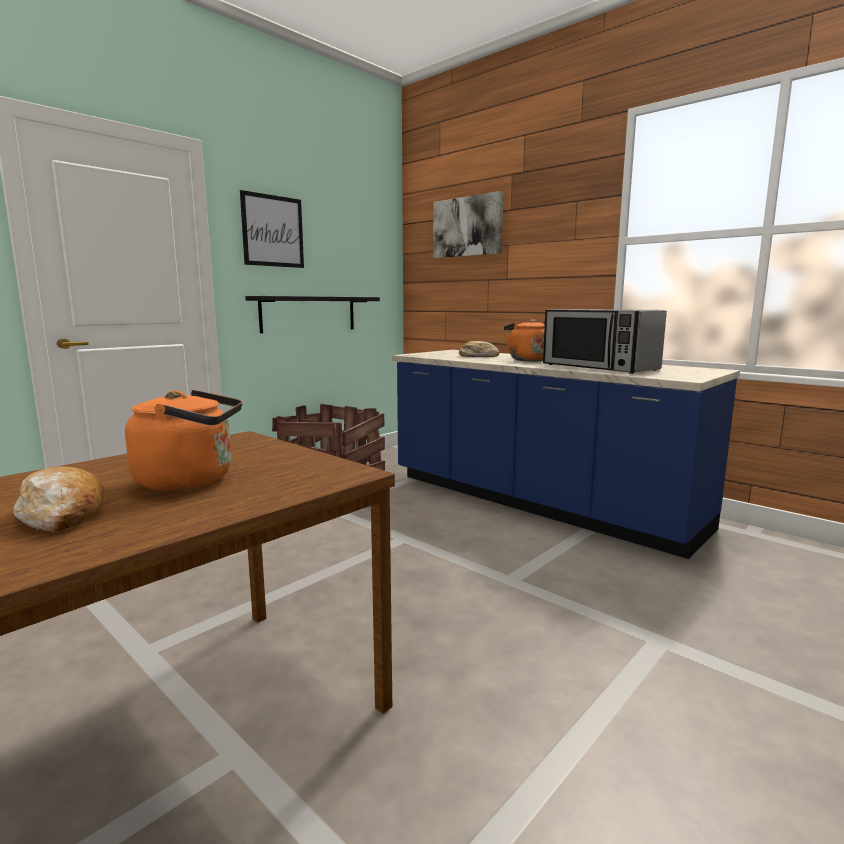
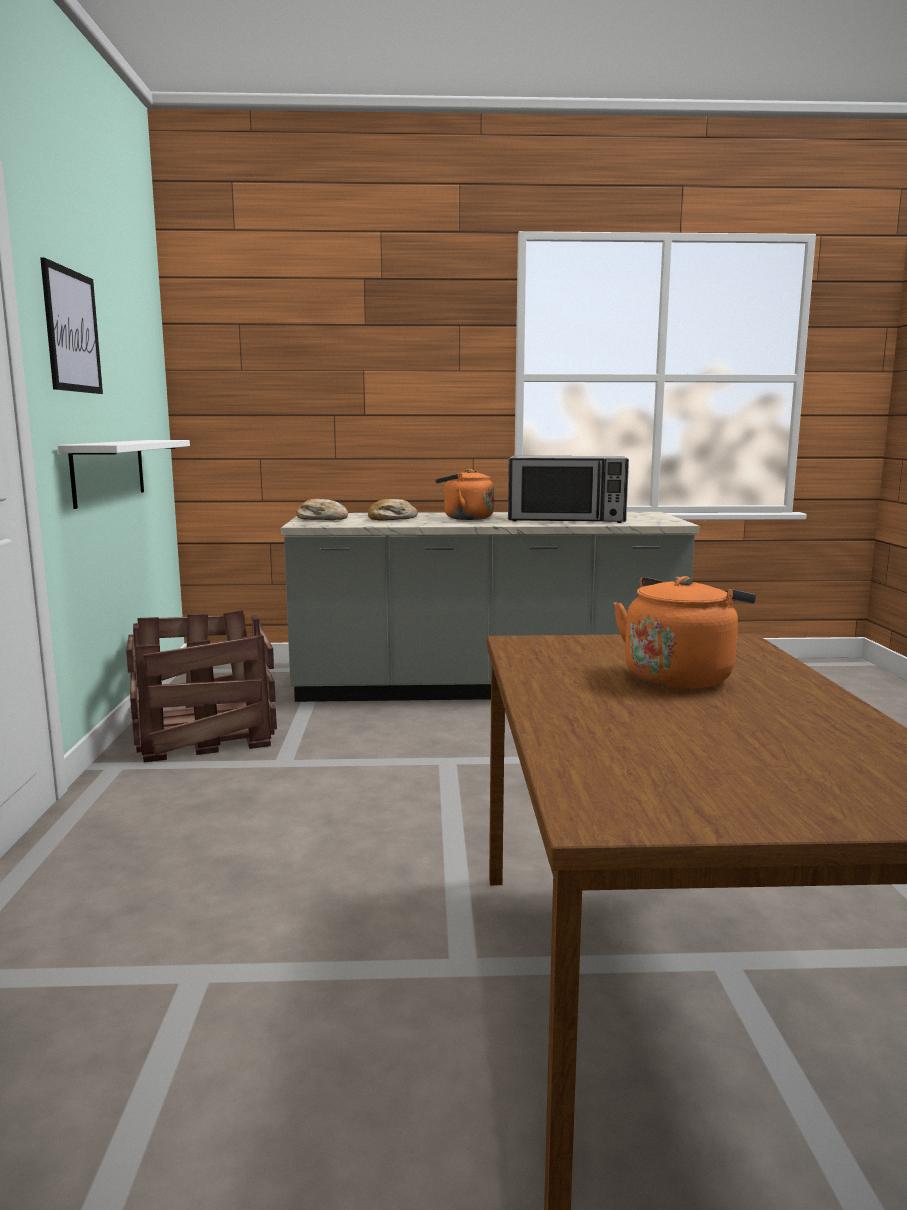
camera: 45 degrees left, 0 degrees up
(62, 514) = (738, 721): bread -> bread (322, 519)
(309, 314) = (109, 471): black shelf -> white shelf
(467, 226) = (295, 340): picture -> none
(537, 502) = (485, 687): blue counter -> grey counter

